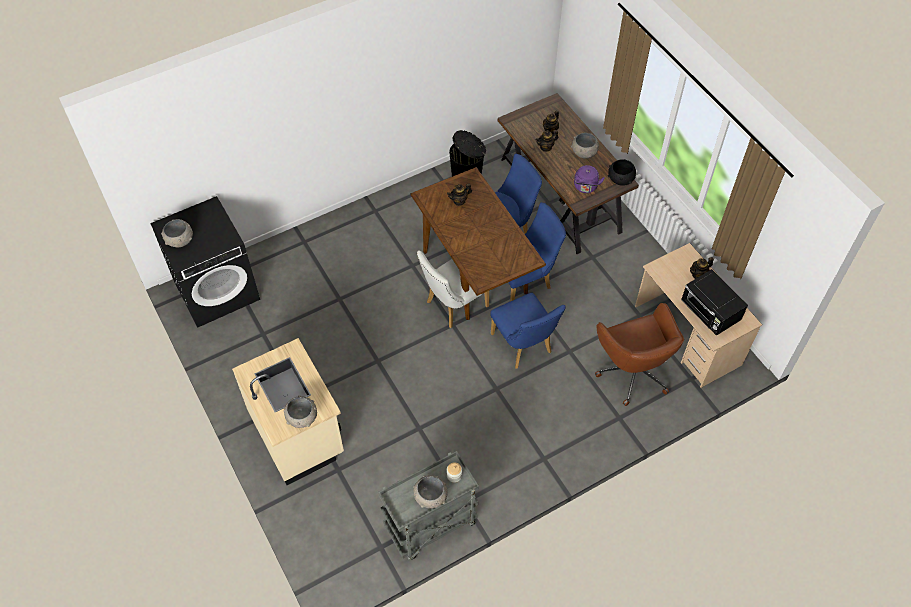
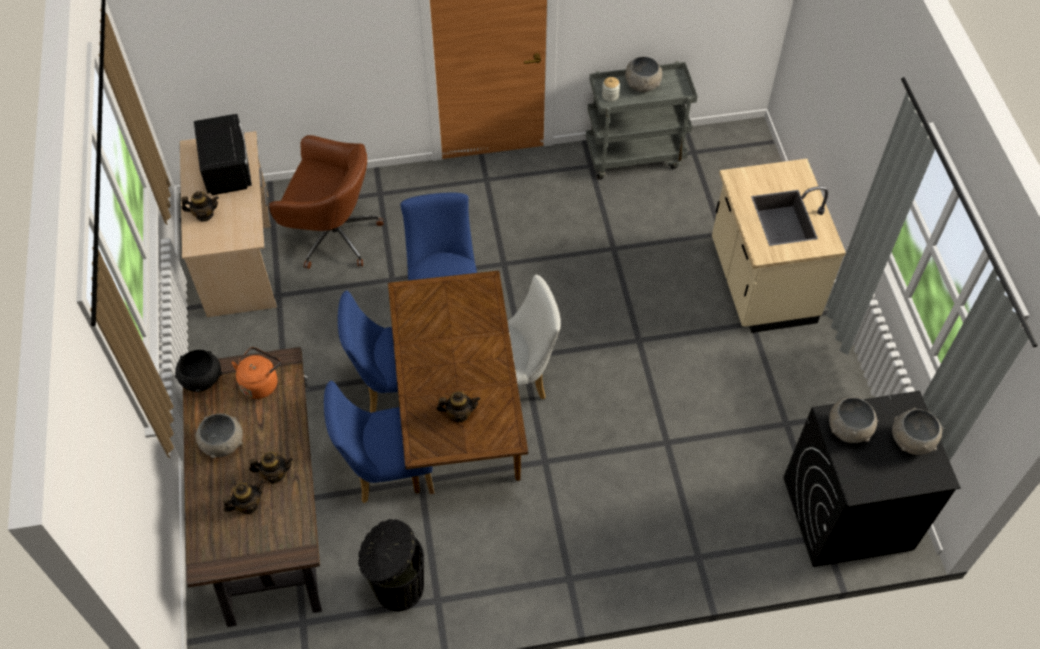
camera: 160 degrees left, 0 degrees up
(302, 418) = (766, 175): grey bowl -> grey bowl (848, 429)
(585, 187) = (260, 383): purple kettle -> orange kettle
(632, 371) = (332, 235): brown office chair -> brown office chair turned 105 degrees clockwise

